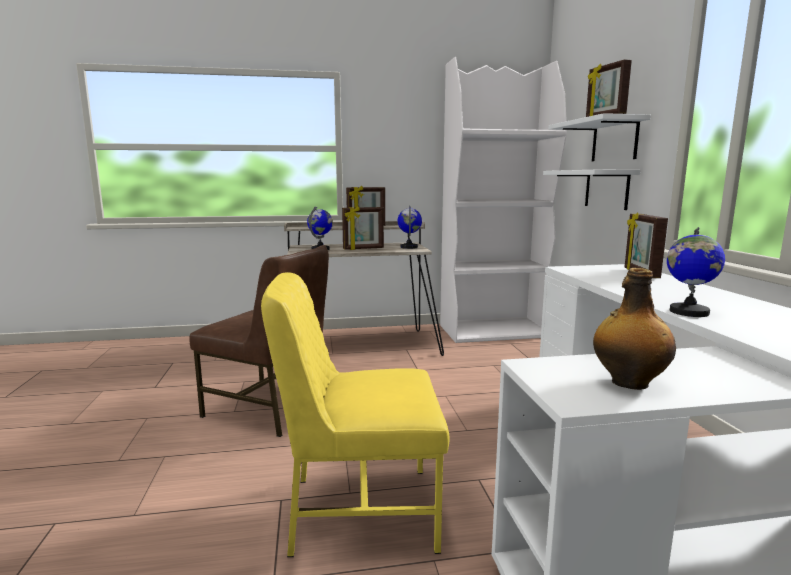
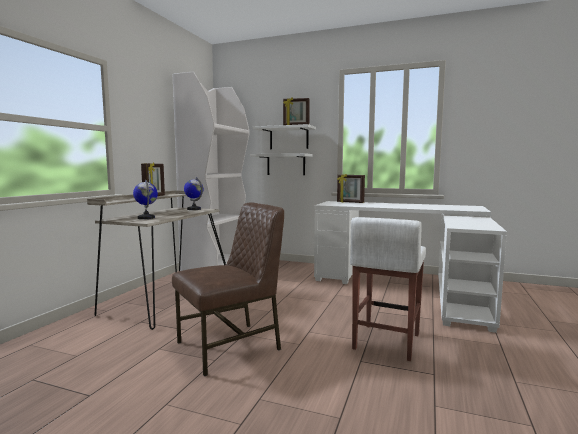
camera: 60 degrees left, 5 degrees down
(360, 510) = (386, 342): yellow chair -> white stool
(363, 249) = (173, 213): picture frame -> none
(628, 383) = (477, 224): bottle -> none
(688, 312) = (418, 208): globe -> none

